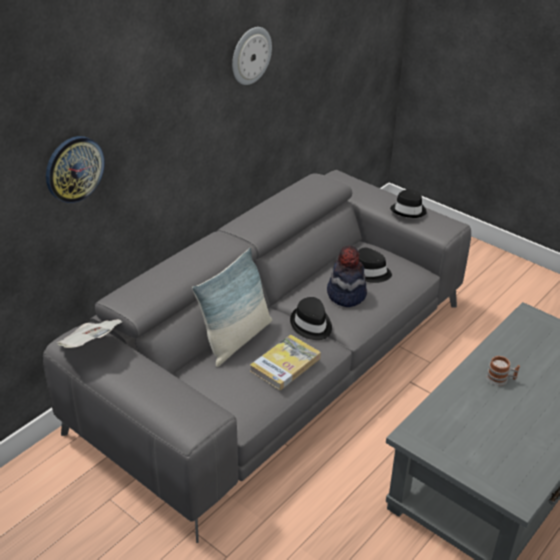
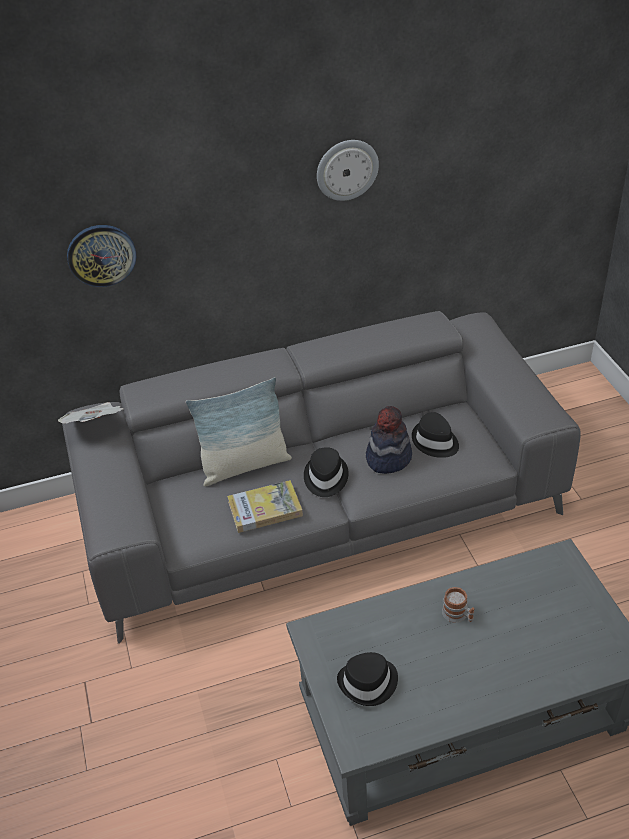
camera: 35 degrees right, 5 degrees up
(409, 210) = (517, 385): black hat -> black hat (368, 683)

